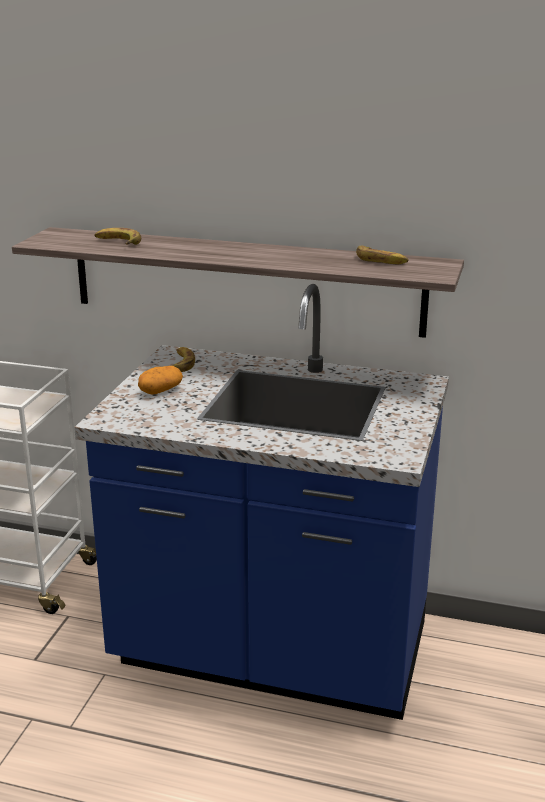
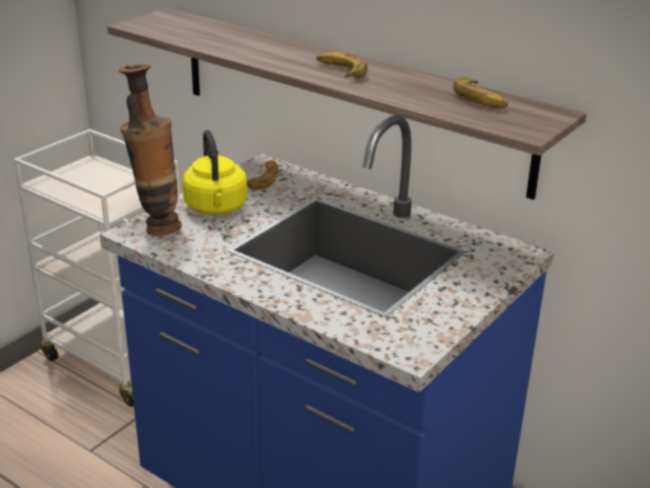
camera: 20 degrees right, 5 degrees up
(118, 242) = (214, 35): banana -> banana (340, 71)
(121, 412) = (157, 227): none -> vase
(160, 391) = (216, 208): potato -> yellow kettle

